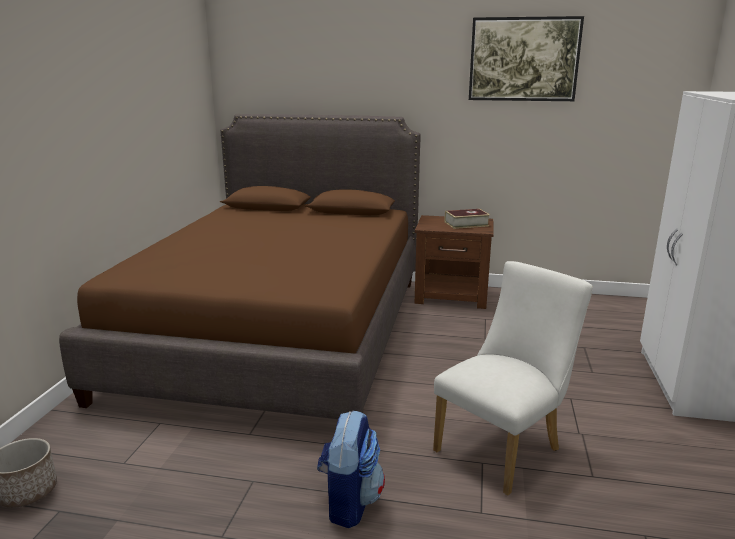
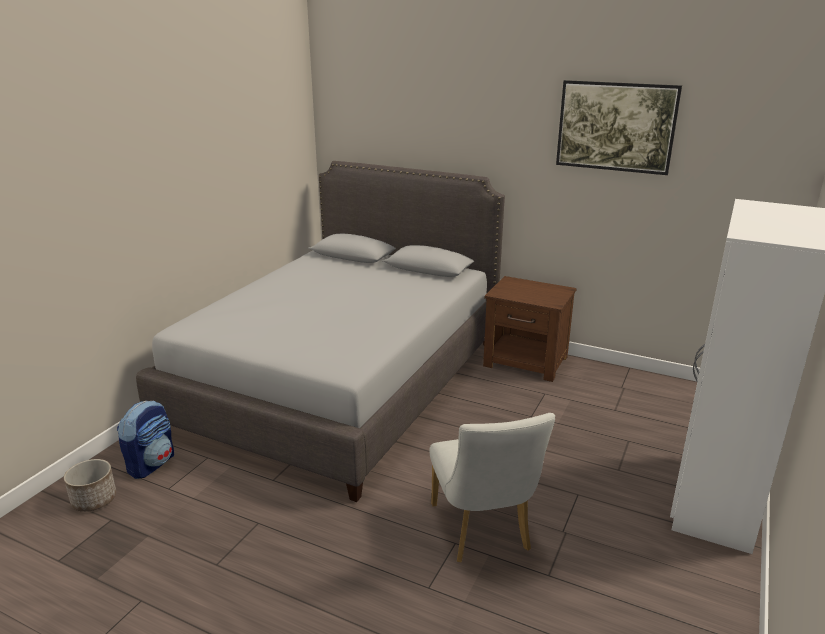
camera: 15 degrees right, 5 degrees up
(281, 332) = (342, 382): brown bed -> grey bed
(349, 502) = (325, 556): backpack -> backpack (151, 464)
(466, 224) = (542, 293): book -> none
(503, 447) = (483, 532): white chair -> white chair turned 105 degrees clockwise

